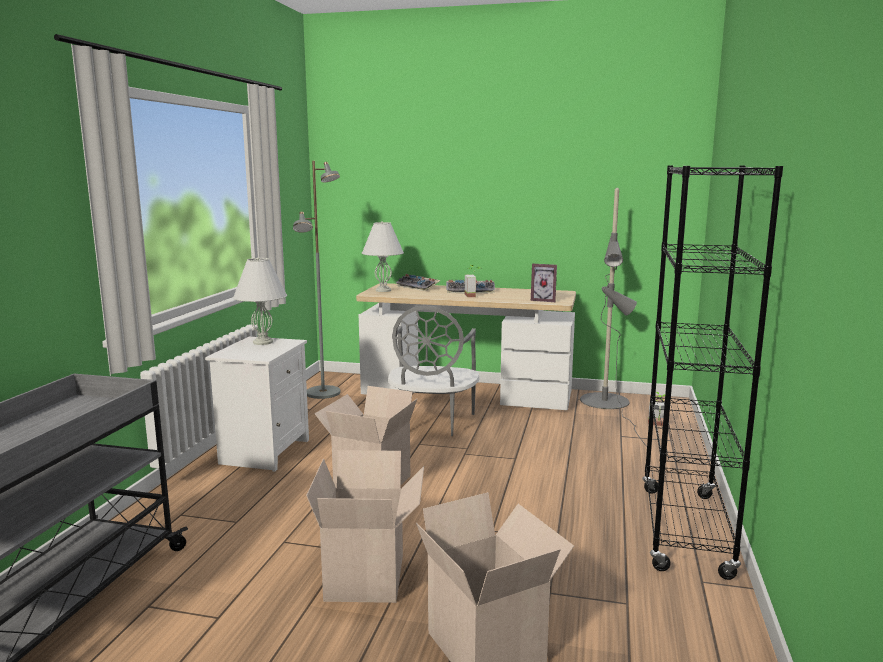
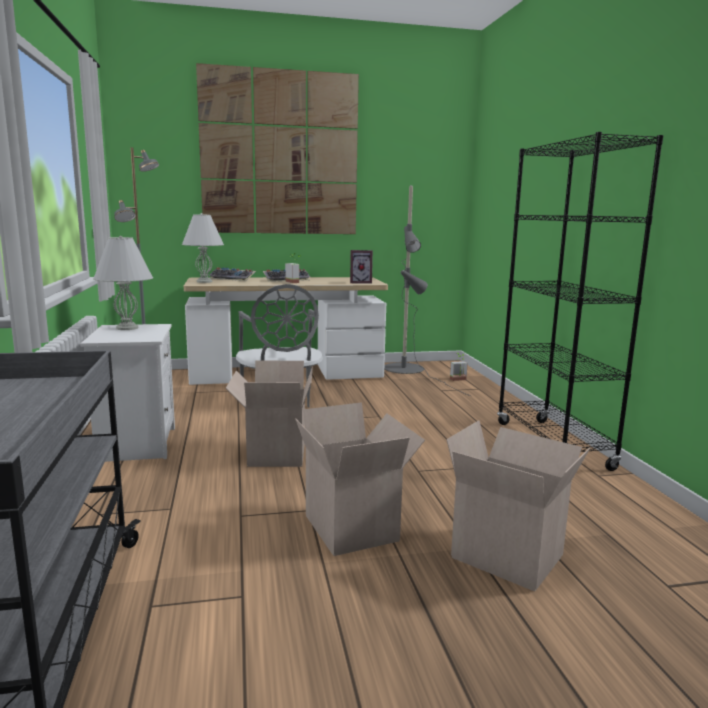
camera: 25 degrees left, 0 degrees up
(474, 154) = (280, 153): none -> picture

